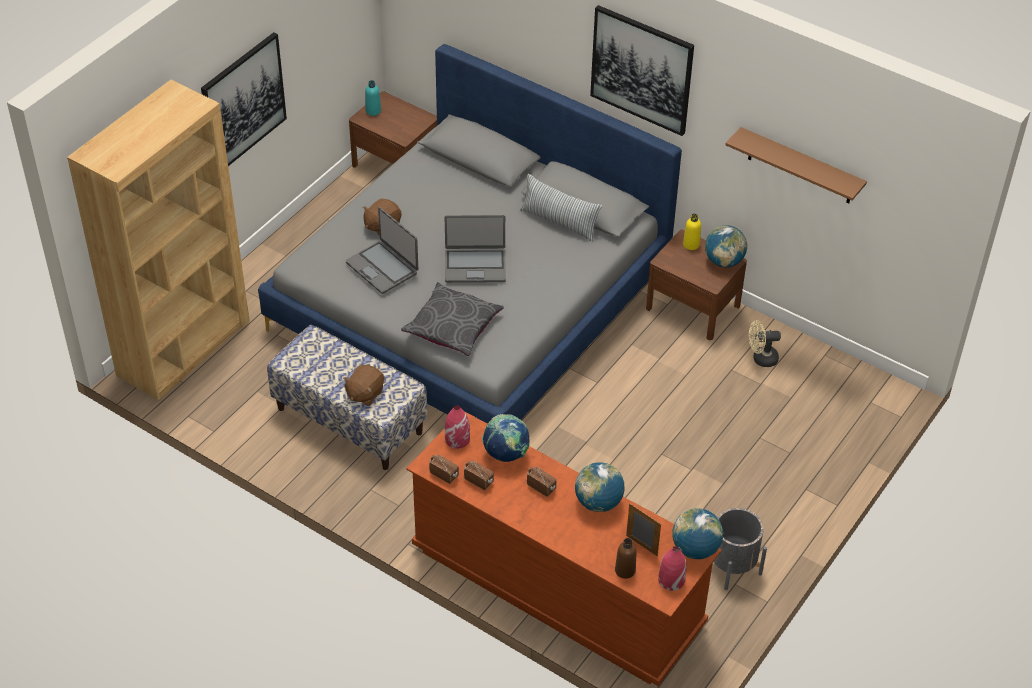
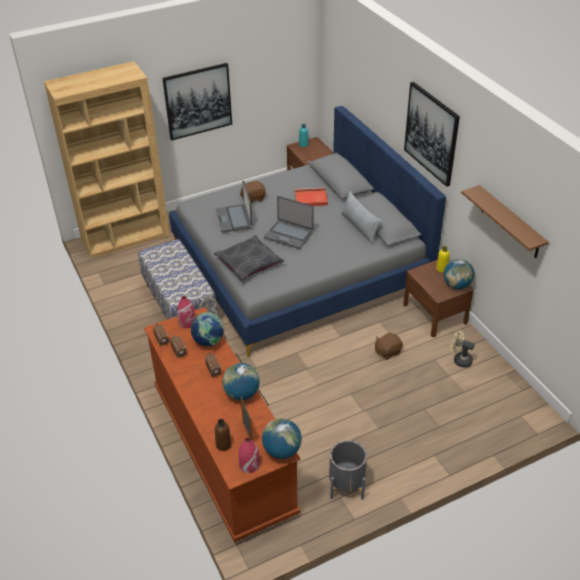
camera: 30 degrees right, 5 degrees down
(364, 393) = (176, 285): brown plush toy -> brown plush toy (387, 352)
(462, 200) = (310, 199): none -> red tray

